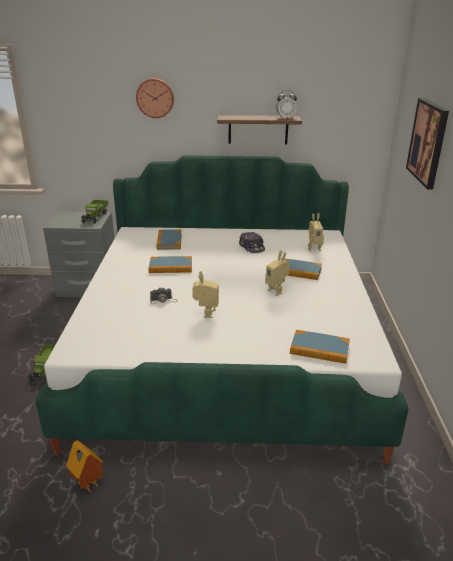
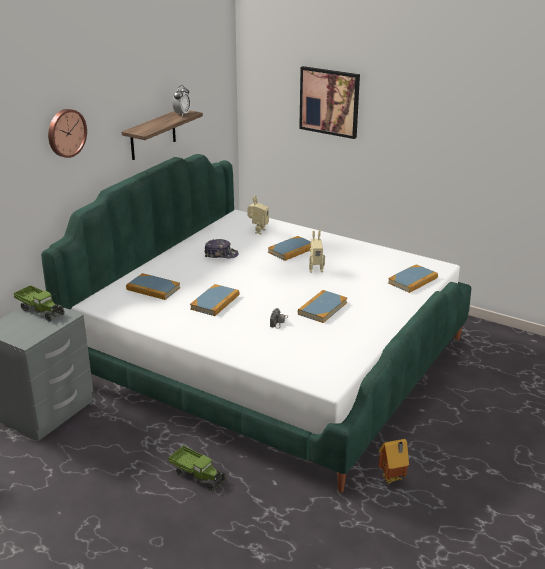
camera: 60 degrees left, 0 degrees up
(205, 313) = (322, 308): toy robot -> book

